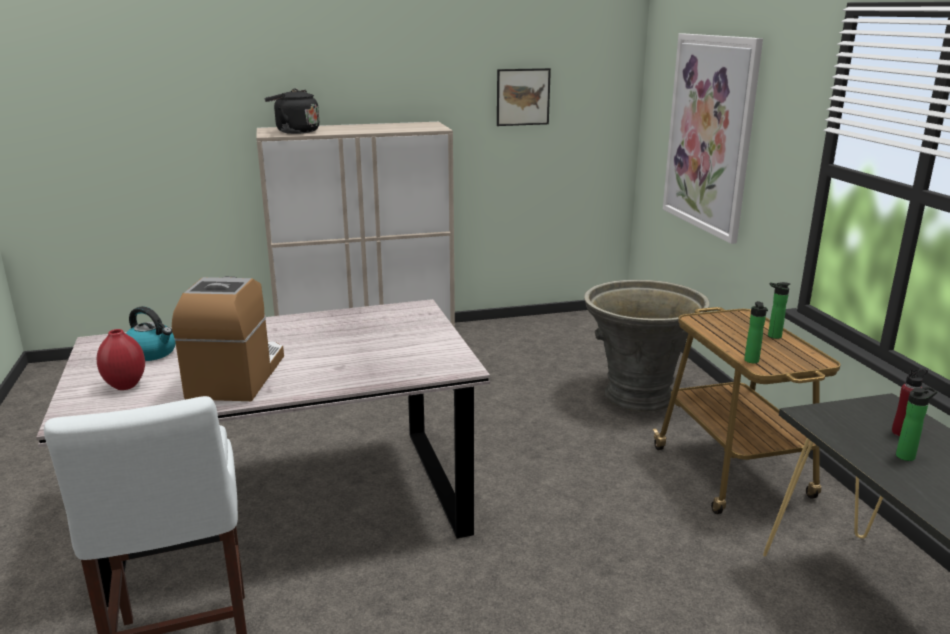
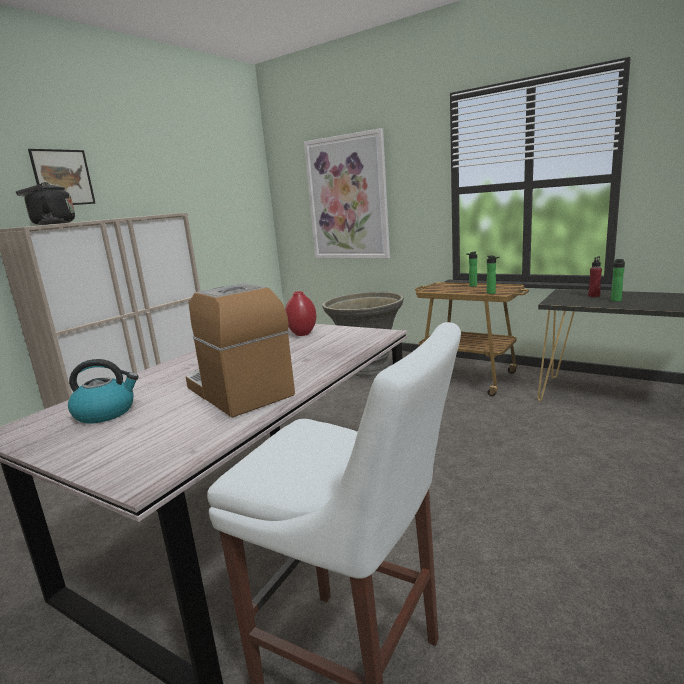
camera: 40 degrees left, 5 degrees down
(126, 386) = (141, 436): red vase -> red vase (303, 334)
(523, 97) = (205, 194): picture -> picture (63, 177)

